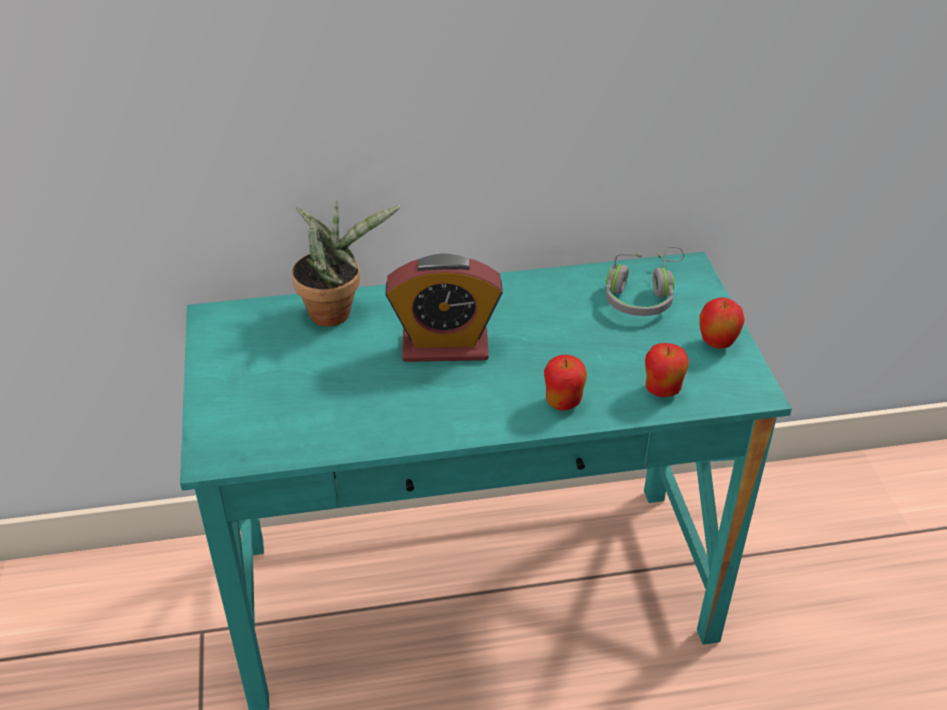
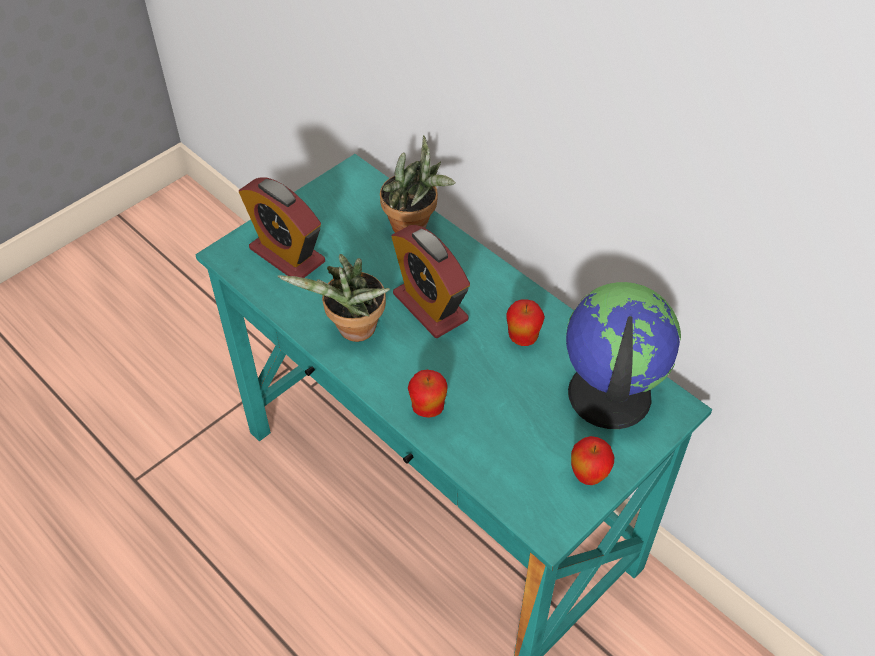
camera: 55 degrees right, 10 degrees up
(268, 412) = (287, 255): none -> alarm clock
(422, 410) = (353, 331): none -> potted plant
(643, 294) = (607, 394): grey headphones -> globe
(662, 390) = (495, 464): apple -> apple (523, 337)

